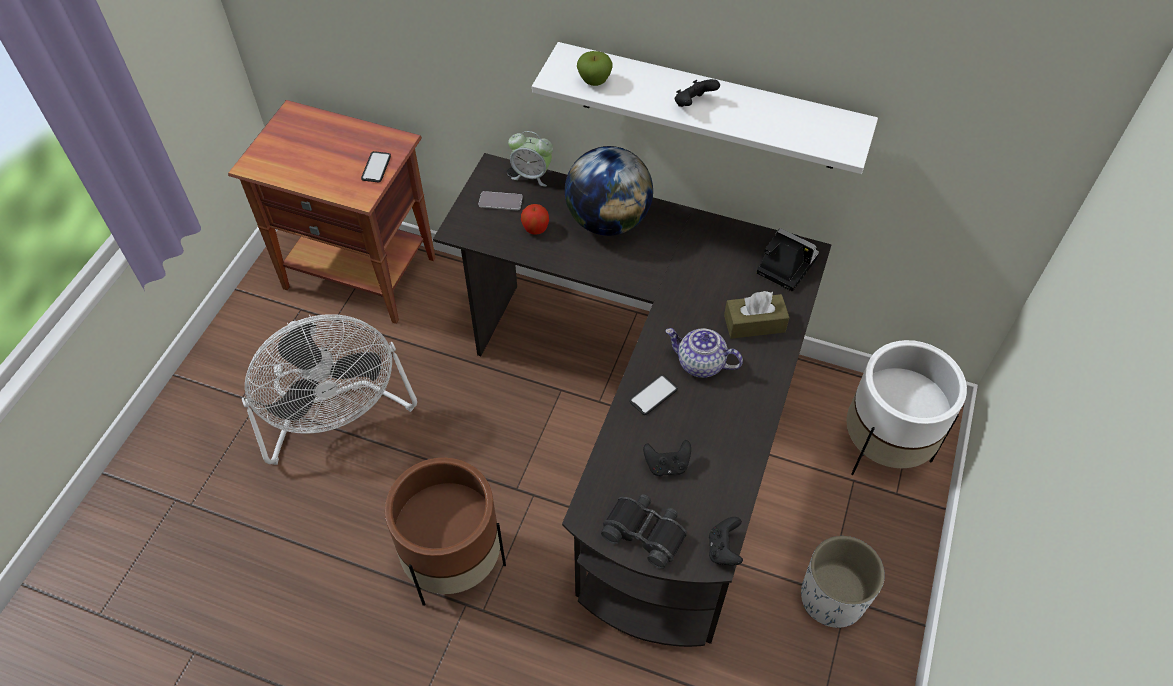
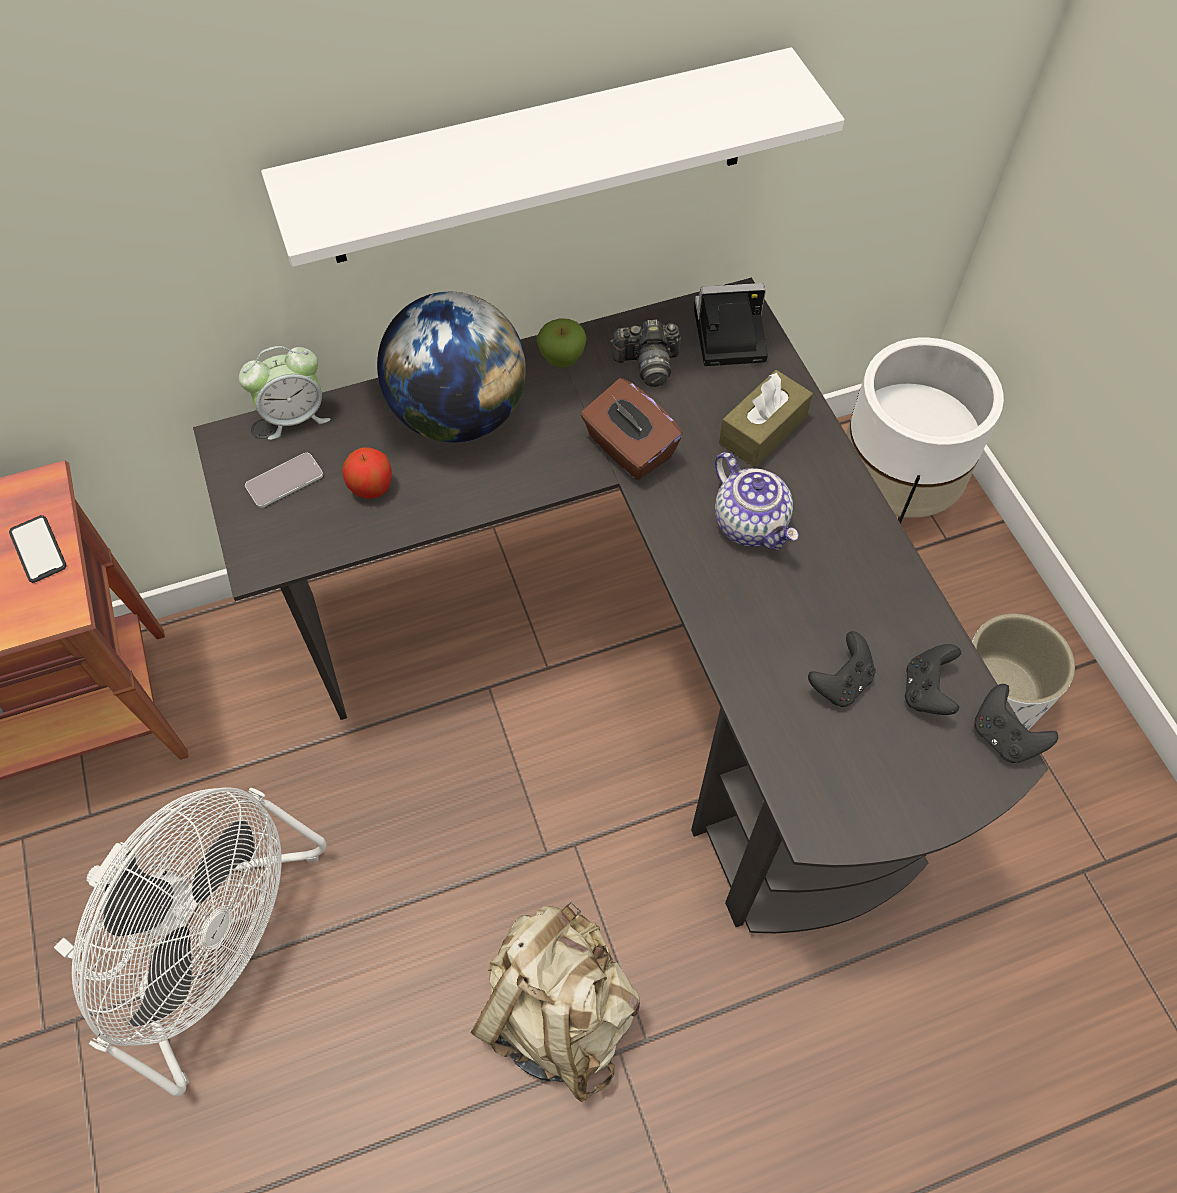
camera: 40 degrees left, 5 degrees up
(454, 563) = (558, 1011): brown planter -> beige backpack
(594, 81) = (378, 197): apple -> apple (562, 359)
(645, 532) = (900, 790): black binoculars -> none
(653, 395) = (737, 604): phone -> none
(674, 288) = (629, 449): none -> brown tissue box
(693, 104) = (551, 154): black game controller -> black game controller (926, 691)
(700, 363) = (751, 524): teapot -> teapot turned 105 degrees counterclockwise
(727, 254) = (647, 364): none -> camera

